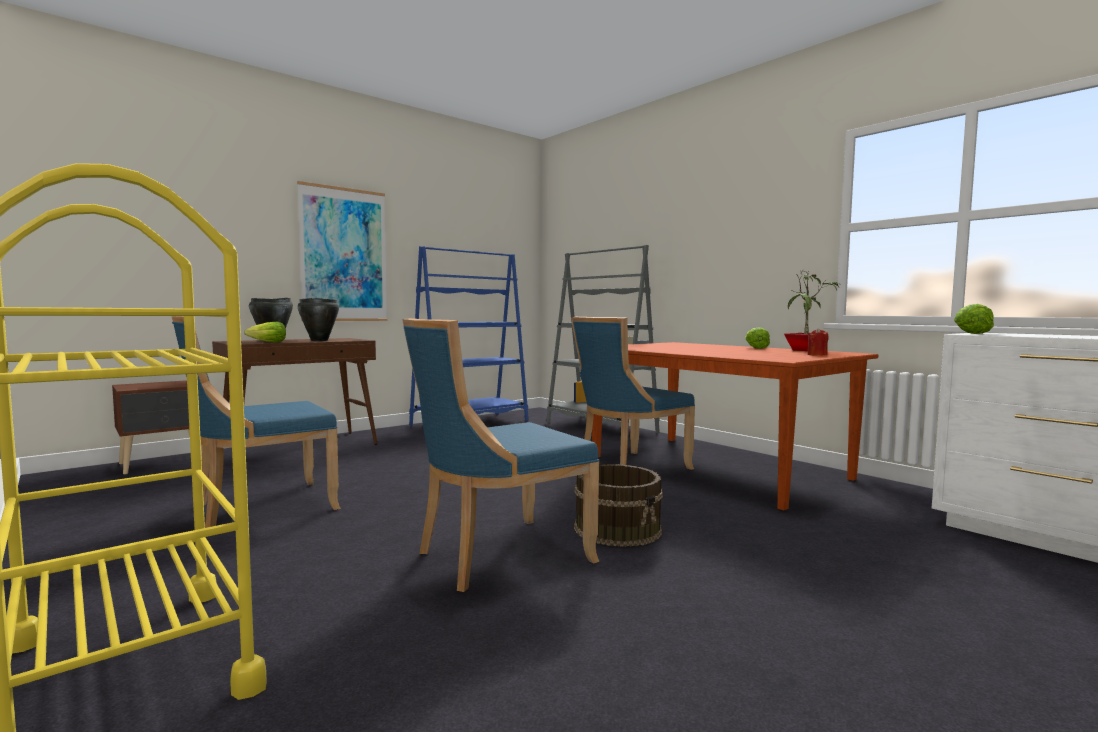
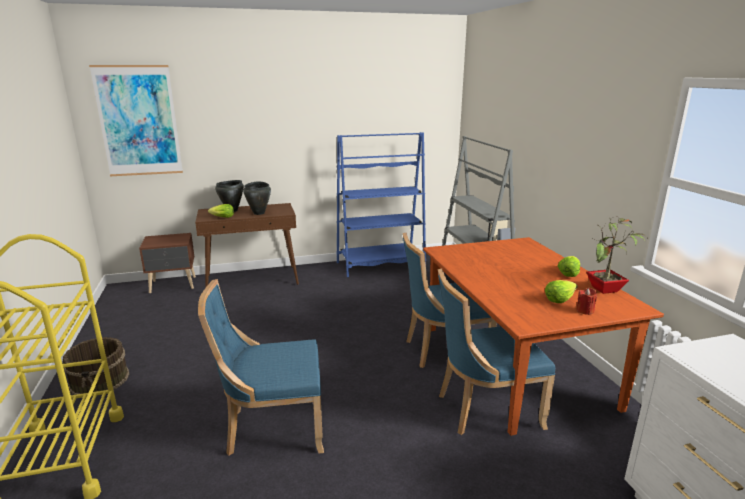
camera: 25 degrees right, 15 degrees up
(260, 507) = (190, 342): blue chair -> blue chair (484, 409)
(344, 255) = (285, 142): picture -> picture (138, 121)
(618, 529) = (367, 422): brown bucket -> brown bucket (100, 380)
(972, 333) = (695, 348): lettuce -> lettuce (559, 299)

